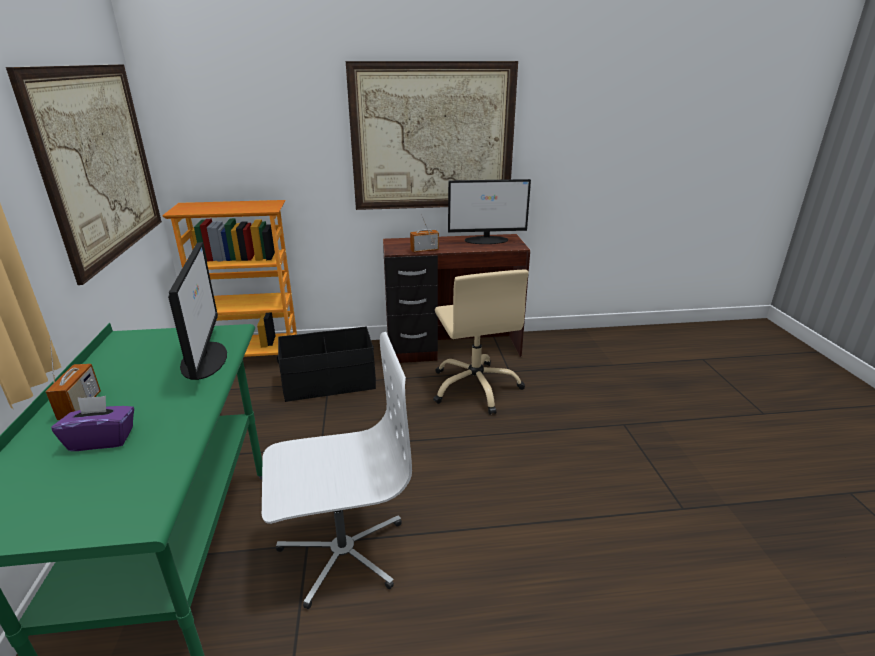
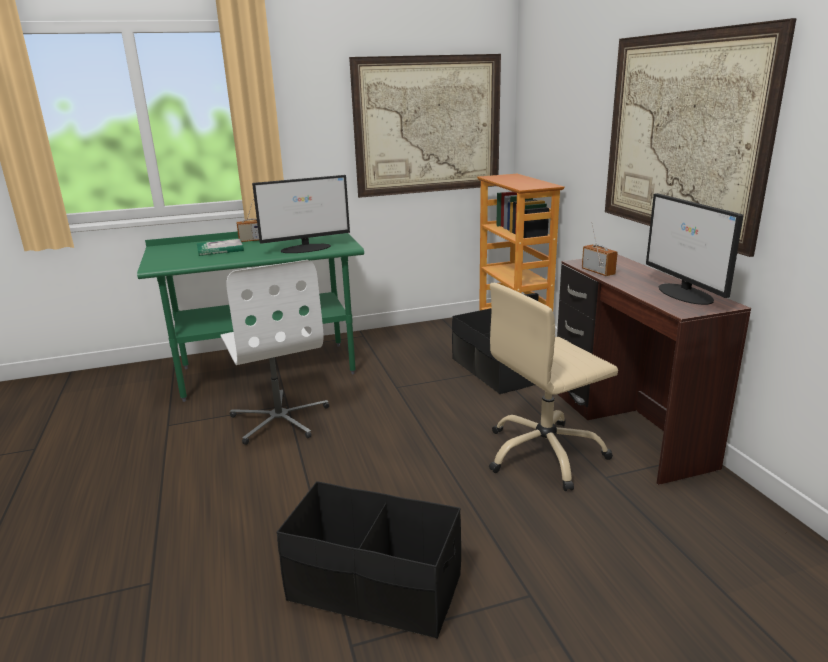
camera: 80 degrees right, 5 degrees down
(102, 439) = (220, 249): purple tissue box -> book
(627, 492) = (374, 588): none -> black storage box

